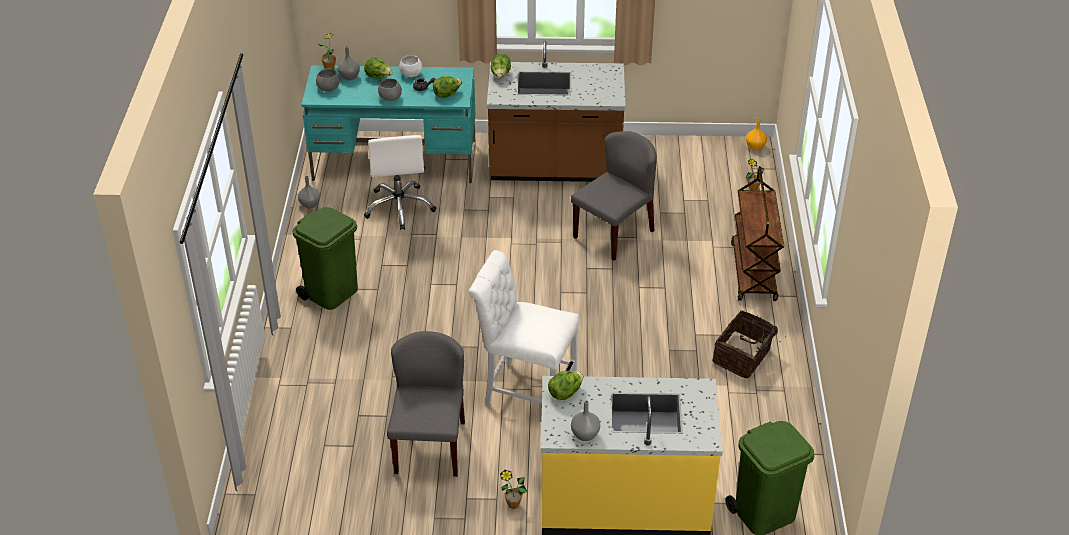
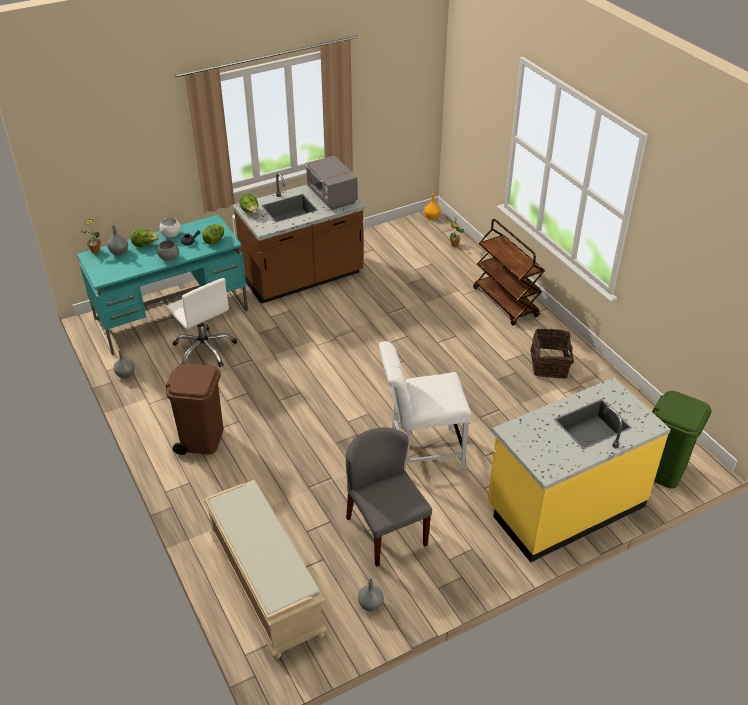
camera: 30 degrees left, 0 degrees up
(285, 445) = (264, 585): none -> beige bench
(328, 88) = (108, 267): grey bowl -> none
(332, 292) = (202, 439): green trash can -> brown trash can
(513, 504) = (488, 547): potted plant -> none
(565, 393) = (521, 433): lettuce -> none
(584, 435) = (566, 460): grey vase -> grey vase (370, 605)
(598, 85) = (332, 197): none -> grey microwave
(613, 233) = (386, 310): grey chair -> none

